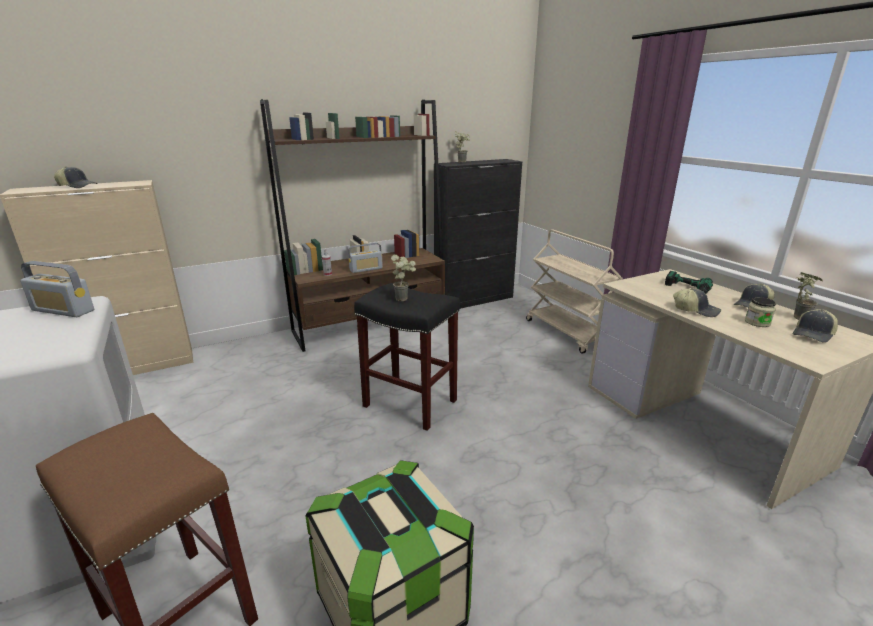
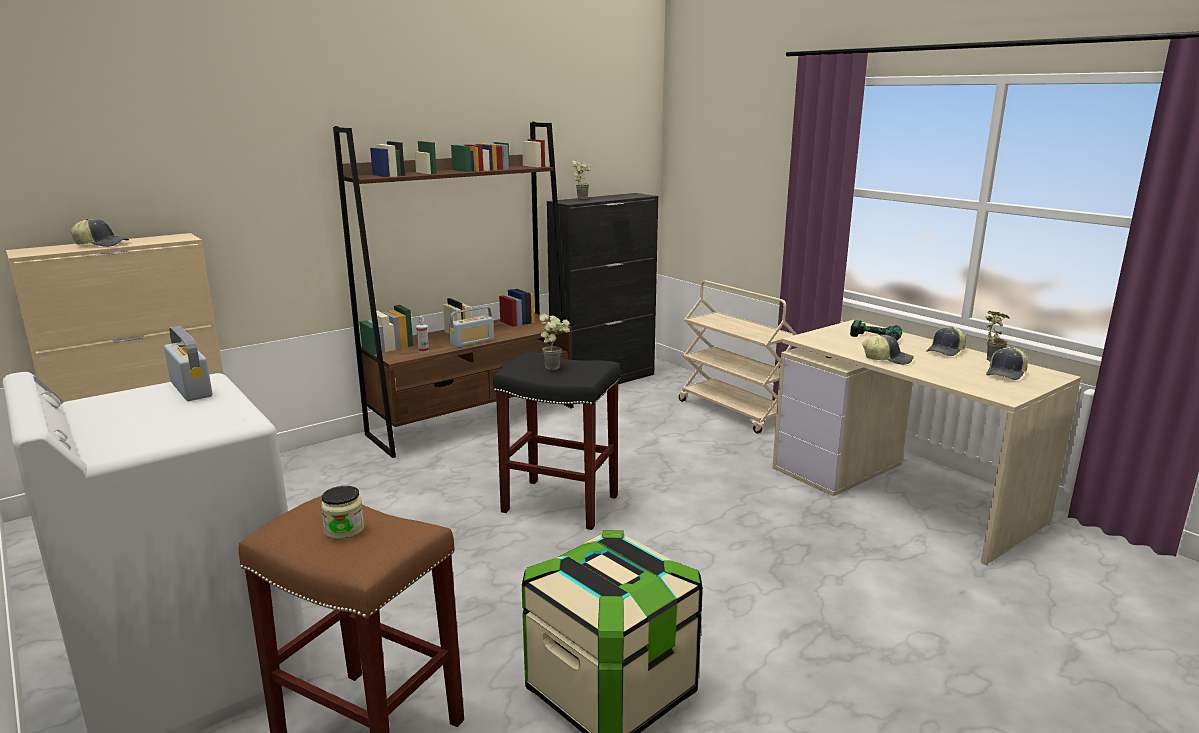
camera: 10 degrees left, 5 degrees down
(63, 310) = (191, 389): radio -> radio turned 135 degrees counterclockwise
(757, 322) = (951, 367): jar -> jar (344, 529)

